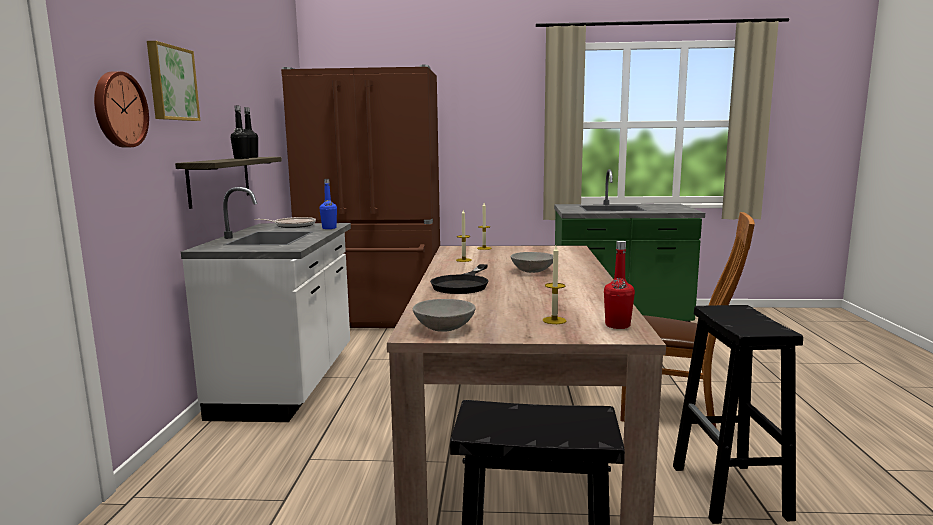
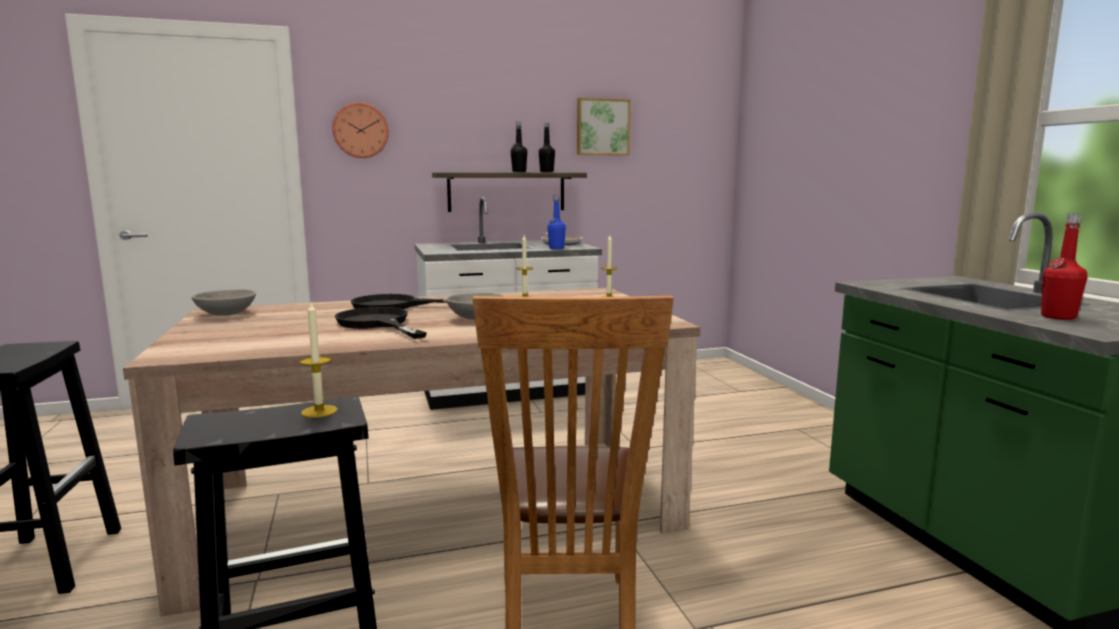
camera: 70 degrees right, 0 degrees up
(171, 83) = (436, 107): picture -> picture (602, 127)
(374, 319) = (719, 385): brown fridge -> none
(536, 289) = (378, 324): none -> black frying pan
(554, 320) = (237, 334): candle -> candle (319, 411)
(617, 325) = (206, 352): red bottle -> red bottle (1058, 317)

